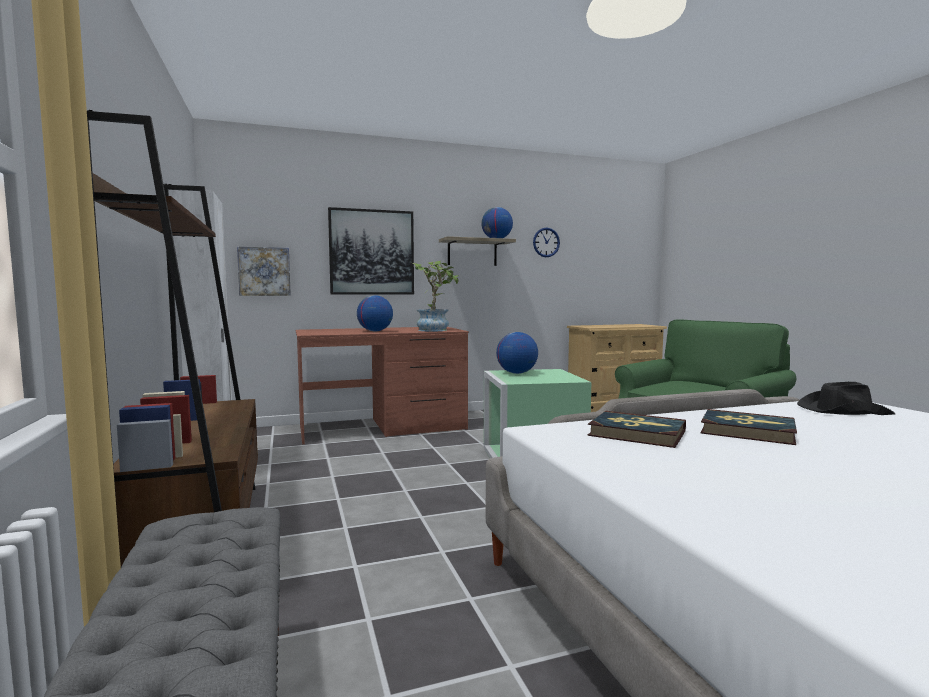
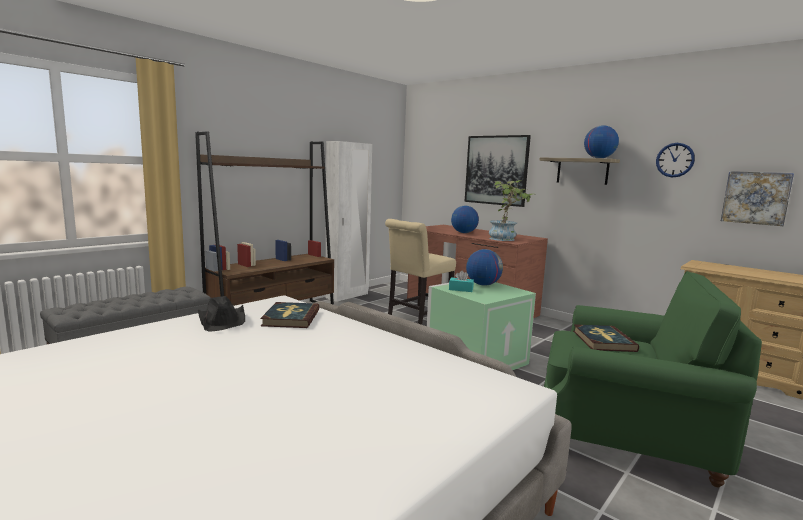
camera: 60 degrees right, 5 degrees up
(264, 271) = (431, 182): picture -> picture (756, 198)
(383, 455) = (416, 319): none -> beige chair
(529, 379) = (461, 289): none -> turquoise tissue box
(747, 431) = (322, 343): book -> book (603, 341)
(842, 410) = (455, 381): black hat -> black hat (223, 320)

